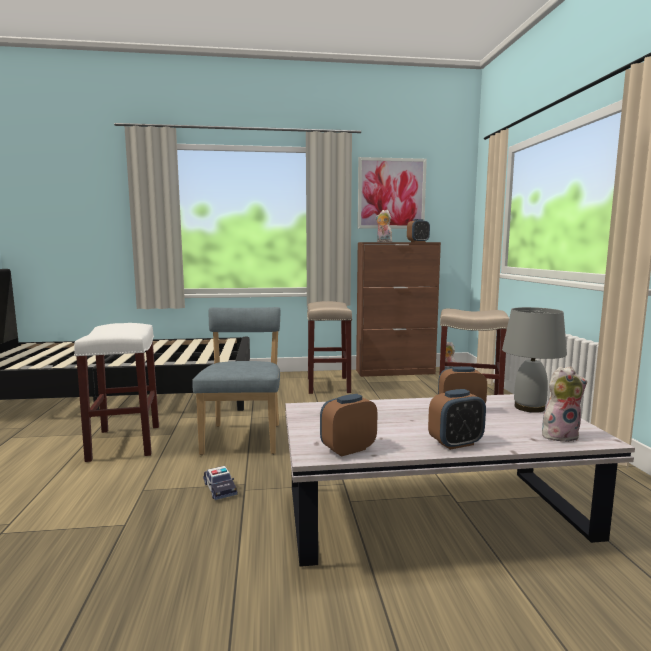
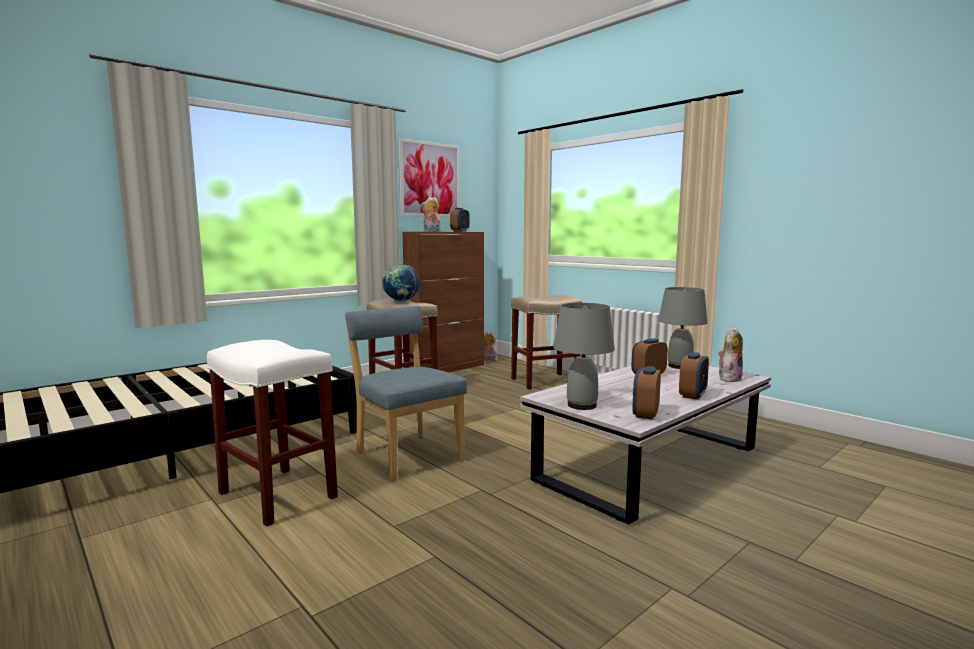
camera: 35 degrees left, 0 degrees up
(219, 488) = (467, 500): toy car -> none
(314, 424) = (582, 405): none -> grey table lamp
(328, 305) = (401, 302): none -> globe

